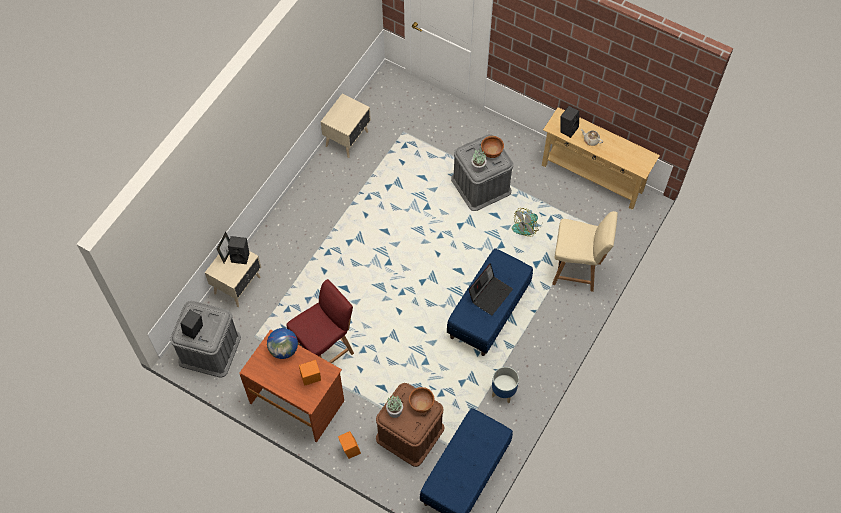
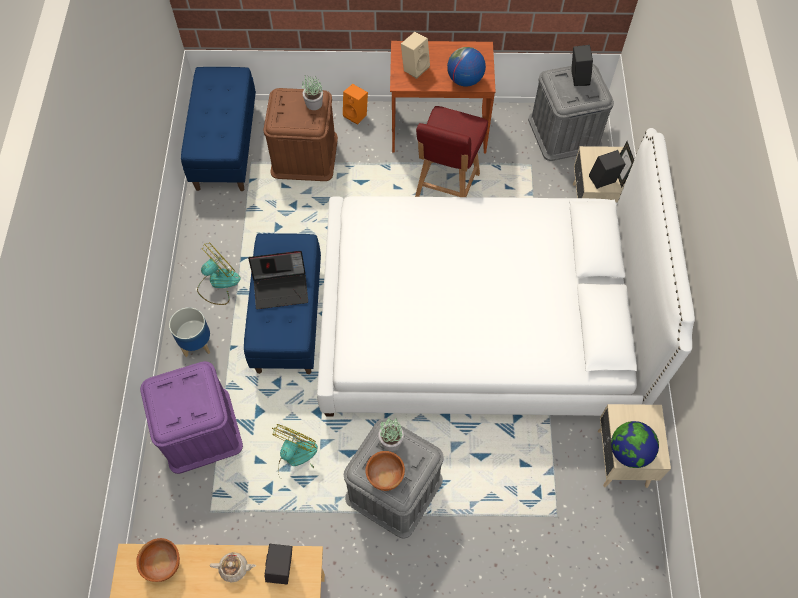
camera: 150 degrees right, 0 degrees up
(310, 379) = (415, 67): orange speaker -> beige speaker
(356, 110) = (629, 451): none -> globe
(370, 250) = (478, 319): none -> white bed
(421, 404) = (289, 122): brown bowl -> brown bowl (163, 565)
(490, 294) = (281, 288): laptop -> laptop turned 105 degrees counterclockwise
(503, 392) = (225, 240): planter -> planter (197, 344)
(523, 361) = (218, 283): none -> fan
(576, 270) = (200, 430): beige chair -> purple storage box

